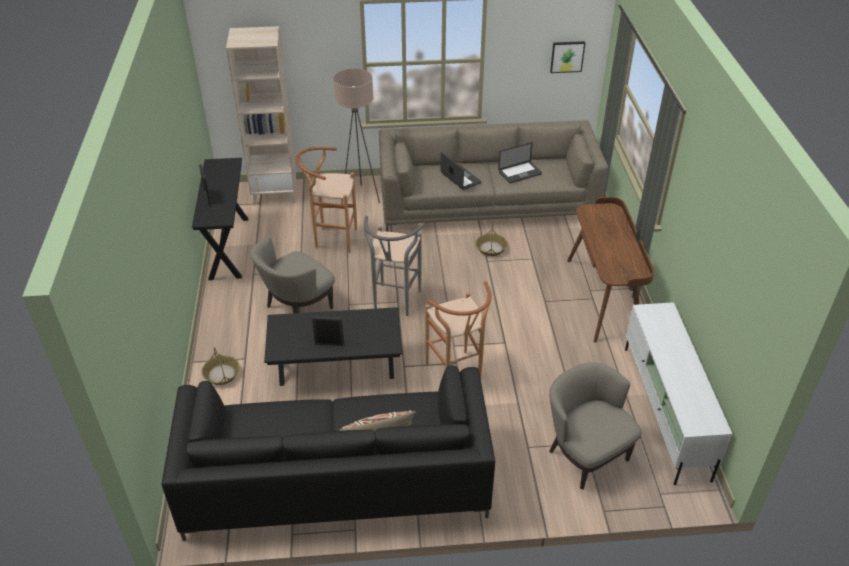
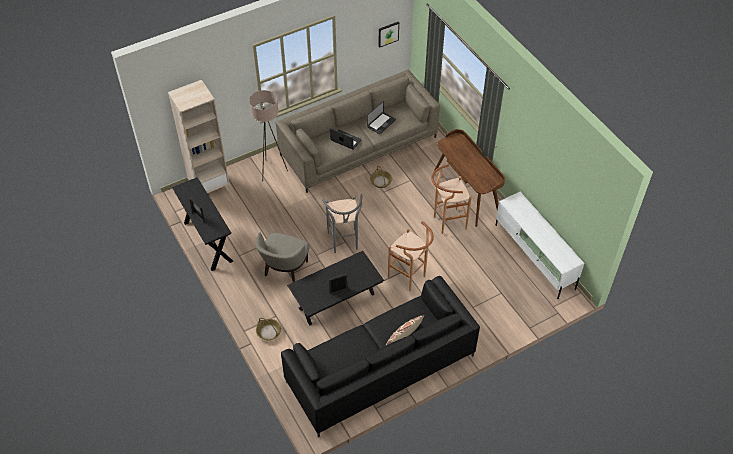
camera: 25 degrees left, 10 degrees up
(331, 239) = (273, 210): brown stool -> brown stool (446, 223)
(585, 454) = (505, 299): beige armchair -> none

